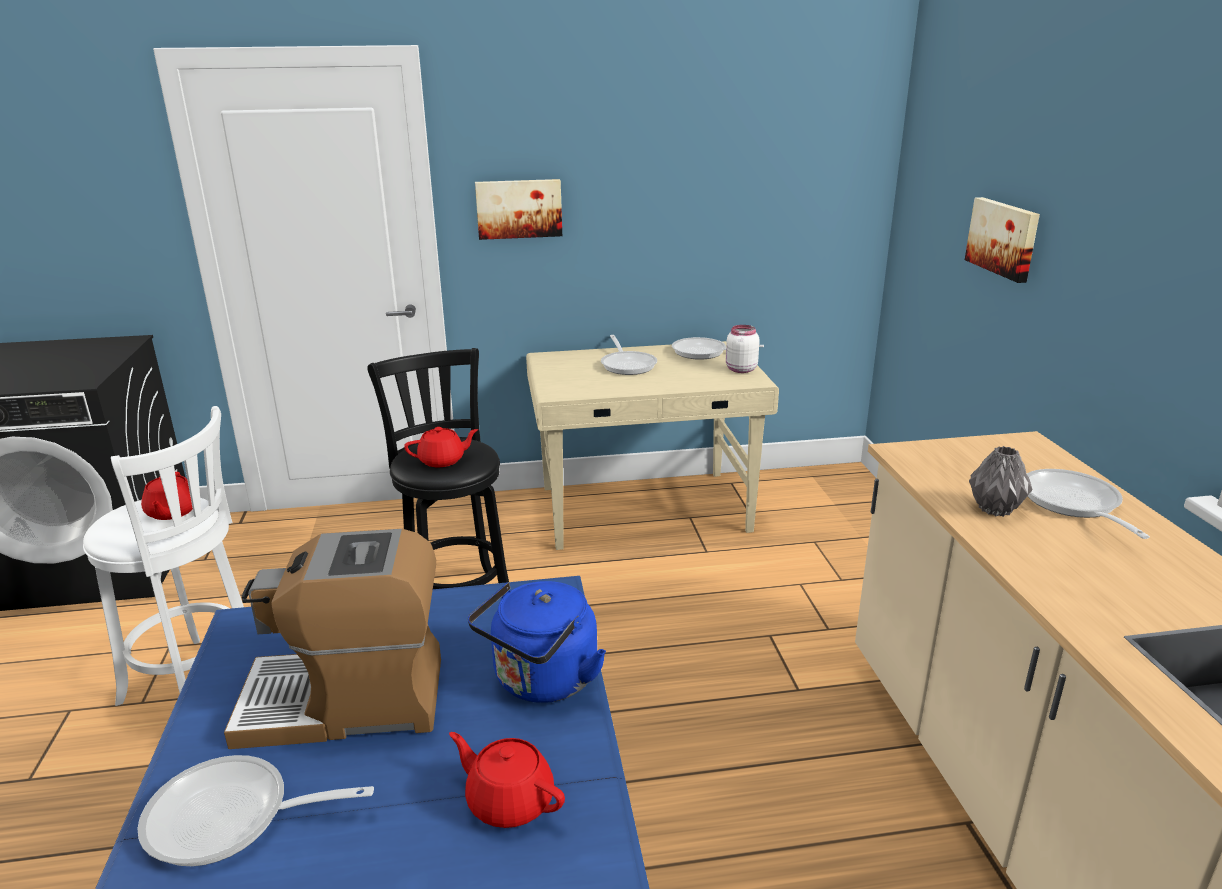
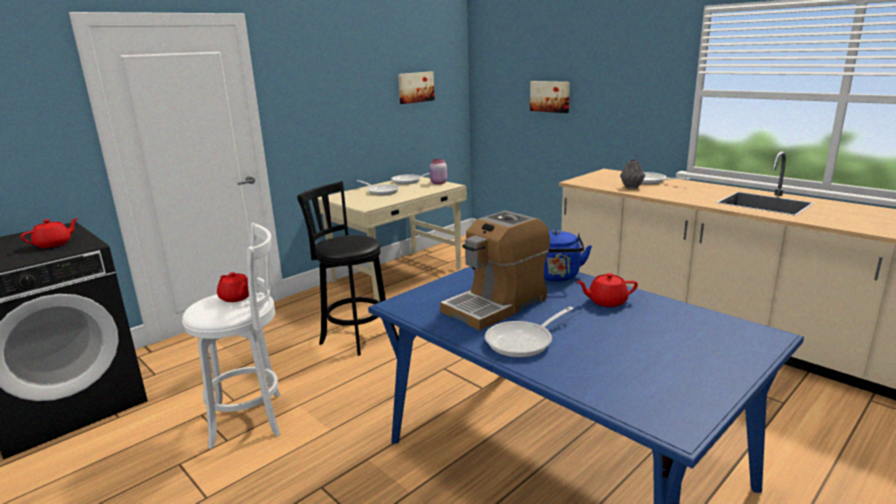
camera: 35 degrees left, 5 degrees down
(443, 460) = (352, 243): red teapot -> red teapot (54, 244)
(519, 208) = (305, 110): picture -> picture (415, 87)
(740, 369) = (438, 183): white jar -> pink jar

